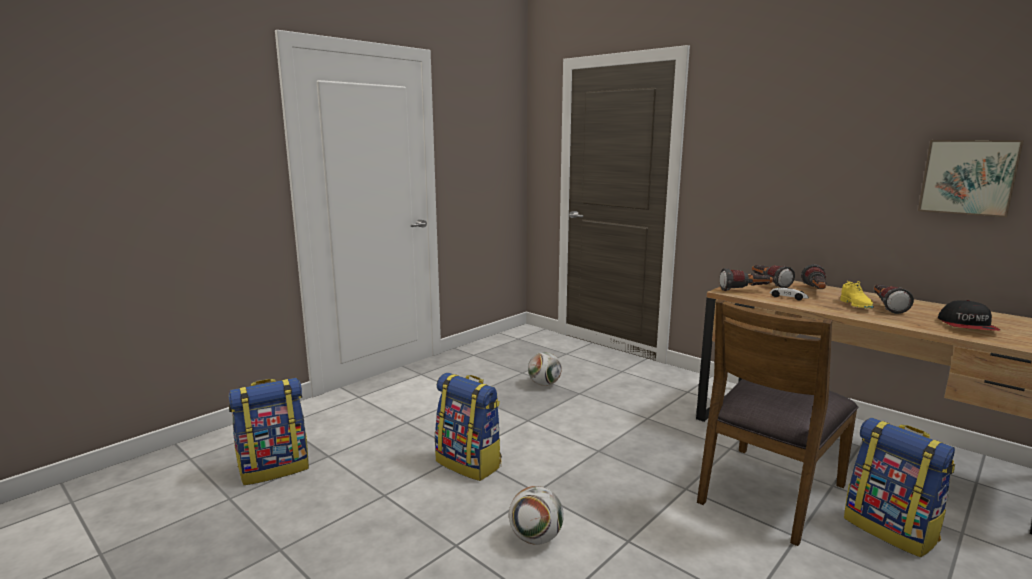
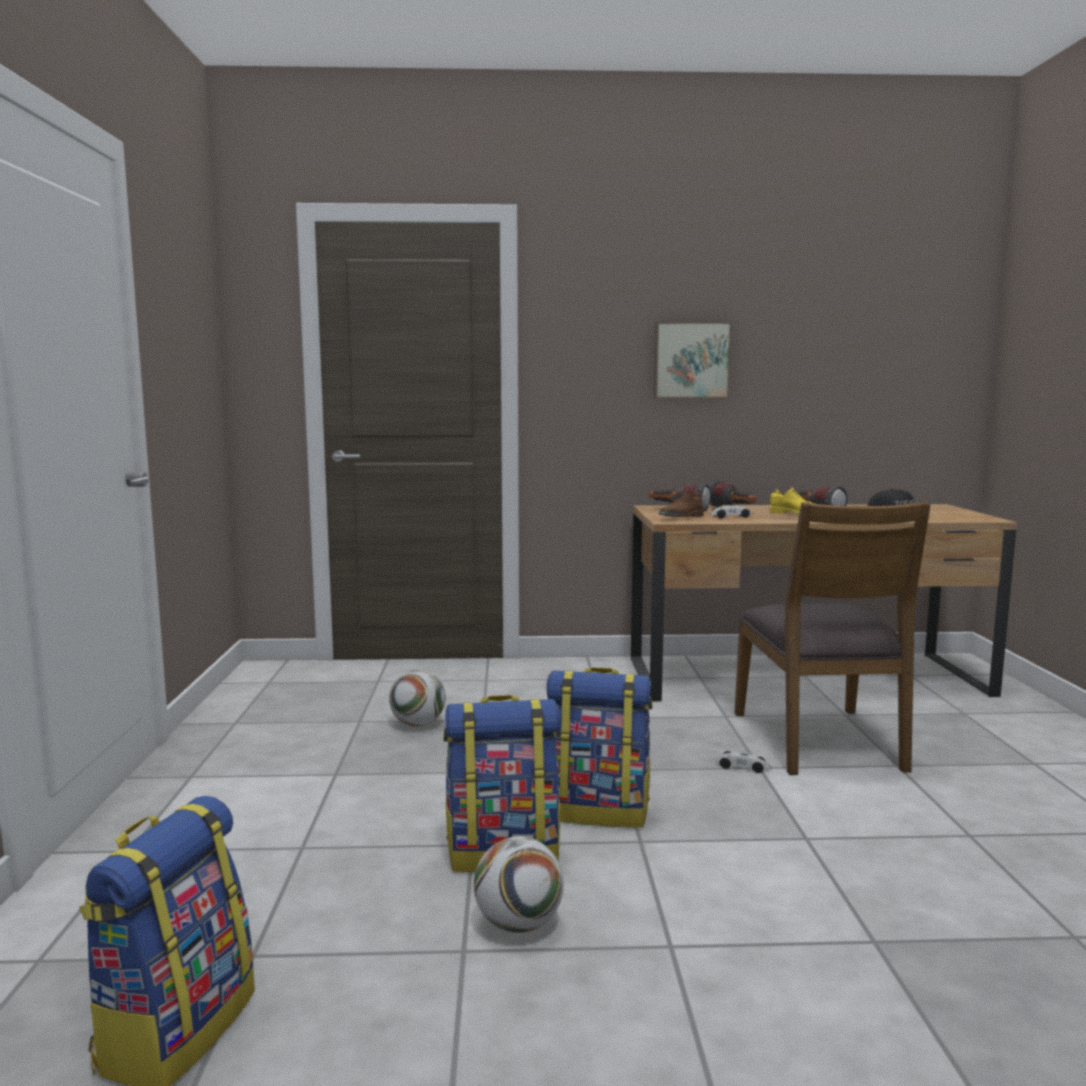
camera: 45 degrees left, 5 degrees down
(535, 538) = (730, 885): football -> football (518, 924)
(674, 483) = (743, 767): none -> toy car
(745, 291) = (681, 518): flashlight -> brown shoe
(891, 530) = (932, 730): backpack -> backpack (599, 810)
(968, 177) = (839, 371): picture -> picture (691, 360)

